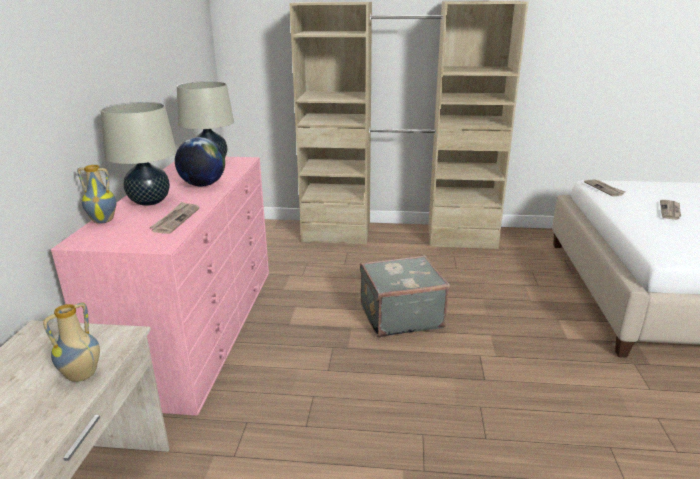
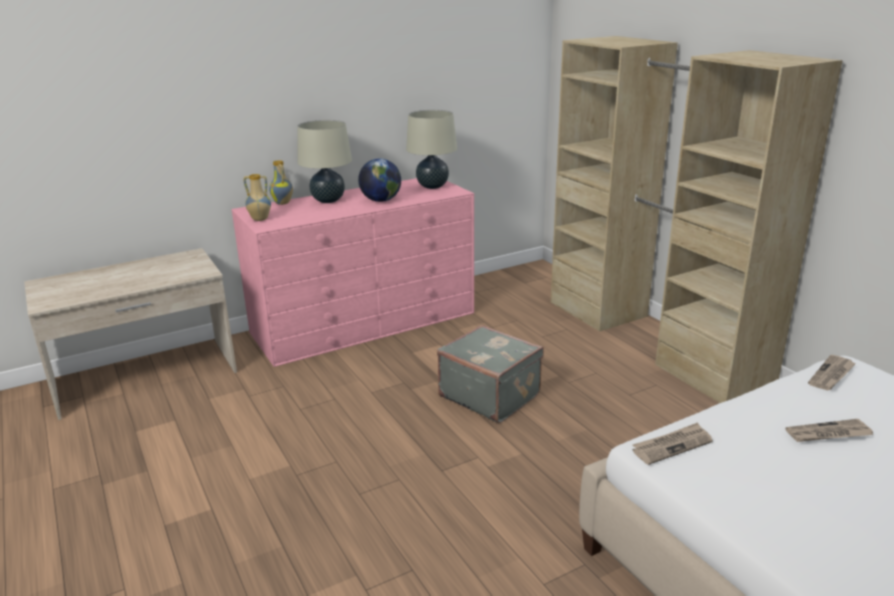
camera: 55 degrees right, 0 degrees up
(82, 376) = (161, 279): vase -> vase (259, 219)
(175, 219) = (308, 216): newspaper -> newspaper (672, 445)

